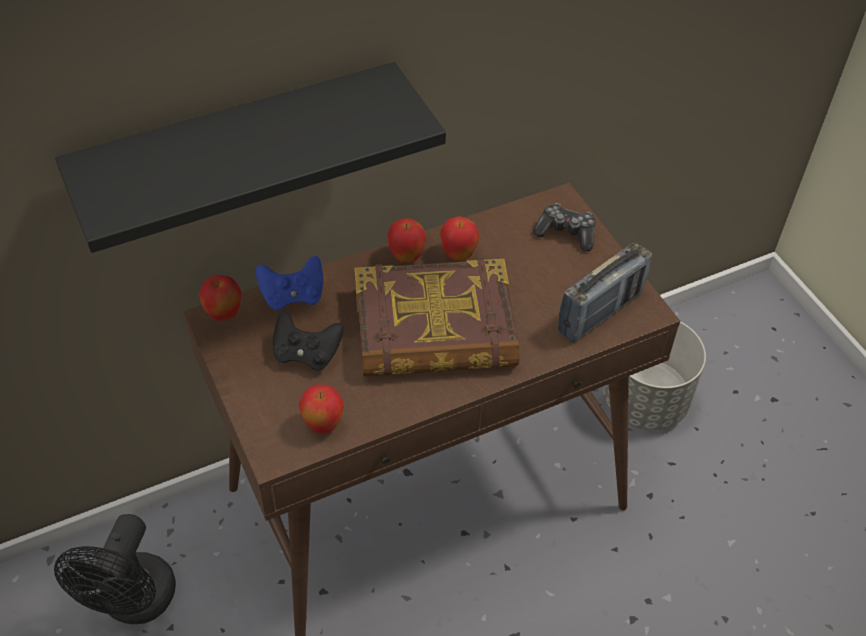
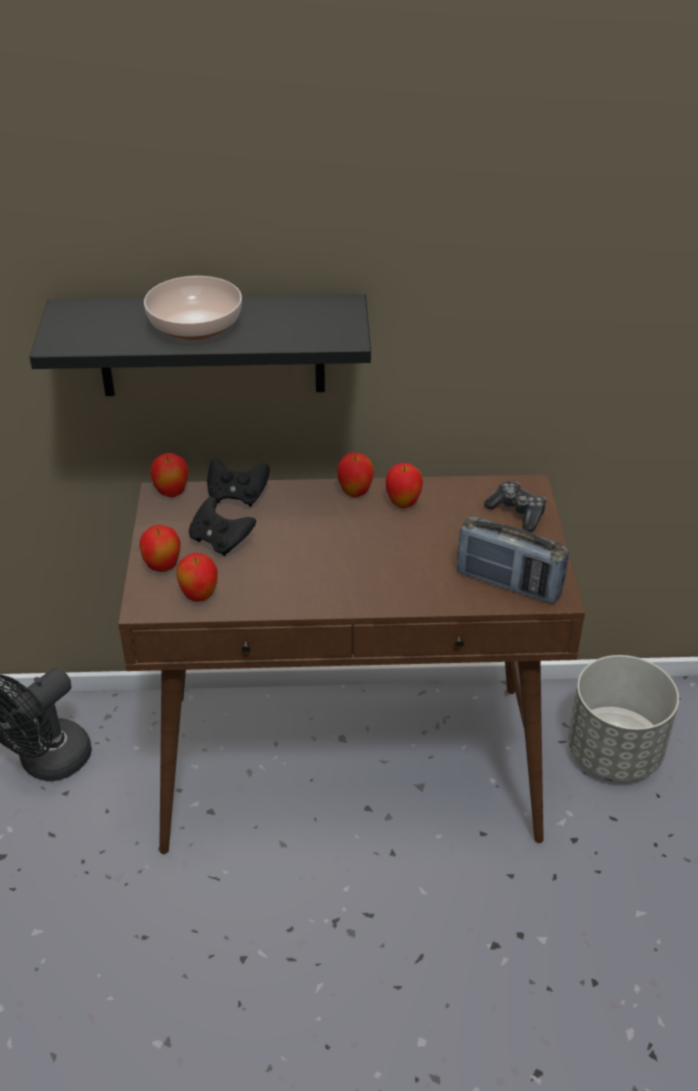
camera: 25 degrees right, 10 degrees down
(245, 149) = (194, 325): none -> bowl
(266, 404) = (163, 567): none -> apple
(293, 296) = (237, 496): blue game controller -> black game controller
(435, 330) = (344, 554): book -> none
(600, 312) = (508, 583): radio -> radio turned 45 degrees clockwise

